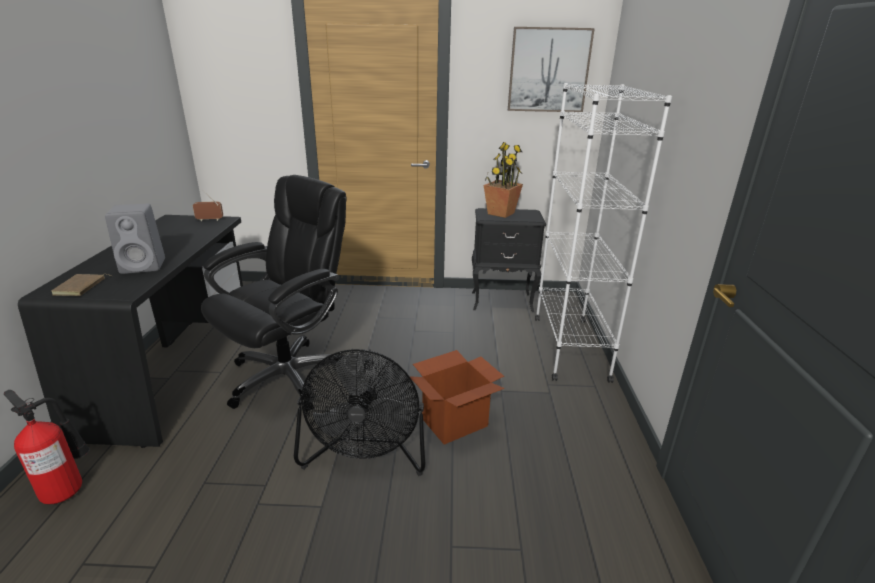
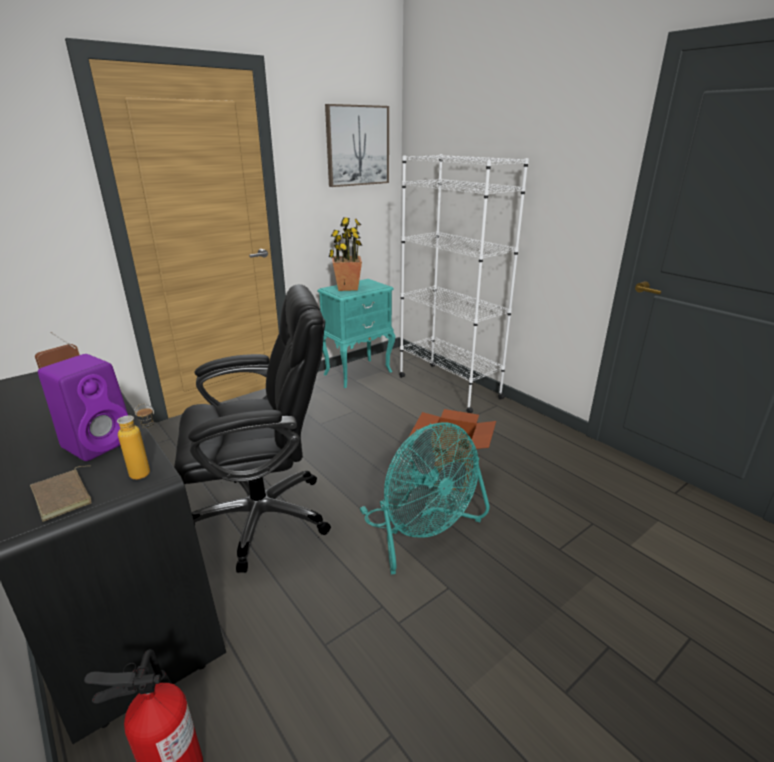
camera: 40 degrees left, 0 degrees up
(126, 292) = (148, 473): none -> bottle
(145, 266) = (100, 442): grey speaker -> purple speaker
(287, 377) = (261, 516): black office chair -> black office chair turned 75 degrees clockwise
(361, 453) = (419, 533): black fan -> turquoise fan
(502, 302) = (358, 373): black nightstand -> turquoise nightstand

